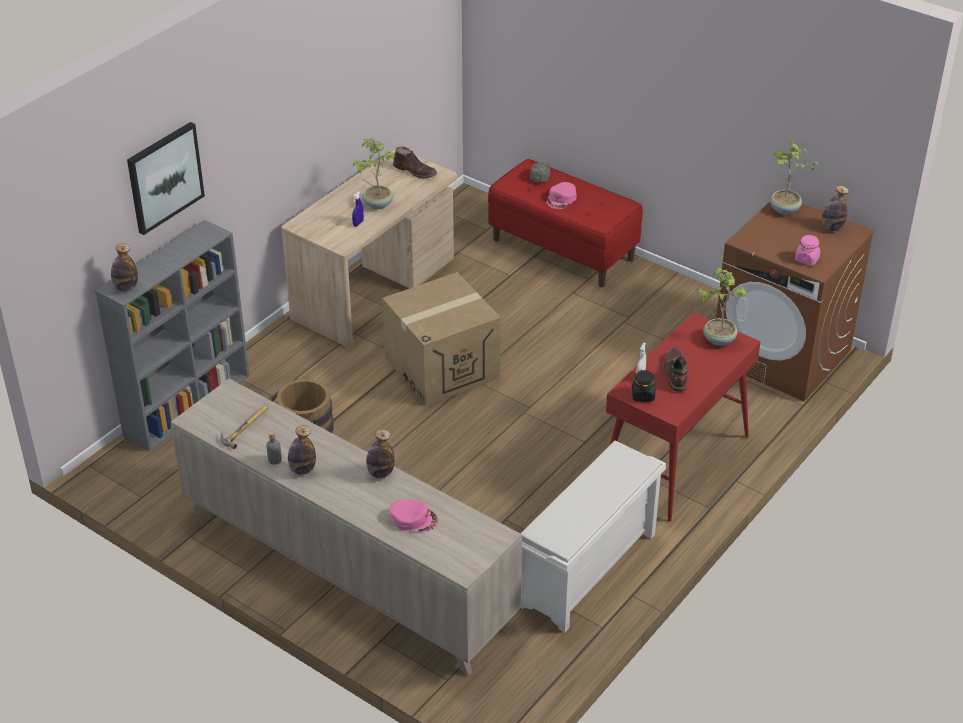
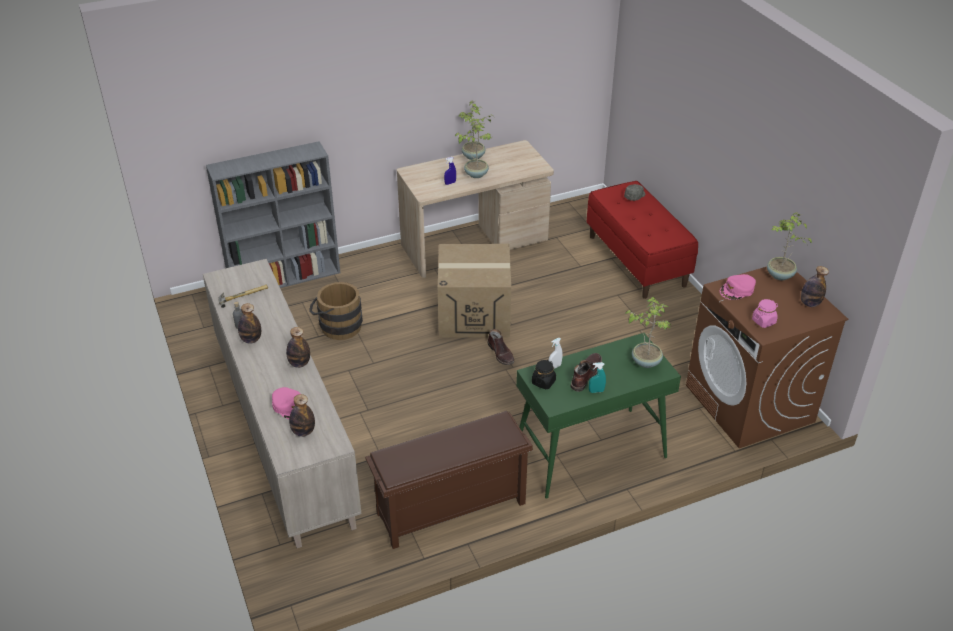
camera: 30 degrees right, 0 degrees up
(126, 288) = (225, 169): bottle -> bottle (303, 431)
(164, 177) = (282, 97): picture -> none
(356, 185) = (473, 157): none -> potted plant
(415, 171) = (524, 159): brown boot -> brown boot (501, 354)
(561, 199) = (637, 217): pink cap -> pink cap (737, 290)
(588, 571) = (450, 509): white shoe rack -> brown shoe rack
(674, 462) = (589, 453): red console table -> green console table
(698, 385) = (596, 391): none -> turquoise spray bottle

